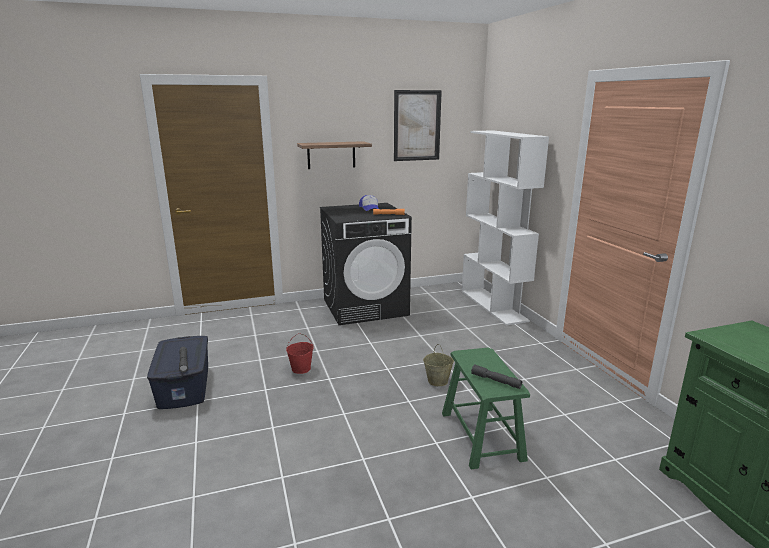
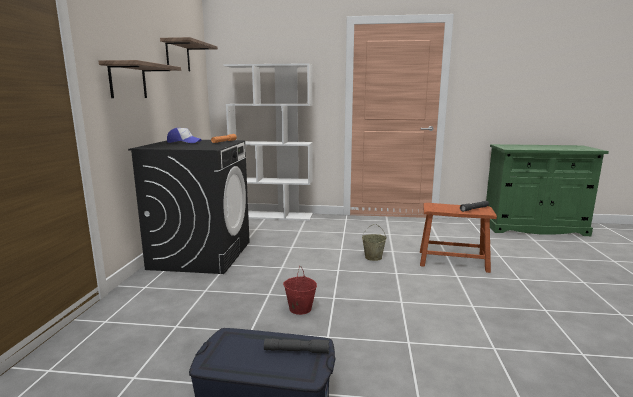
camera: 65 degrees left, 5 degrees down
(417, 125) = (178, 56): picture -> shelf
(481, 436) = (453, 261): green stool -> brown stool

